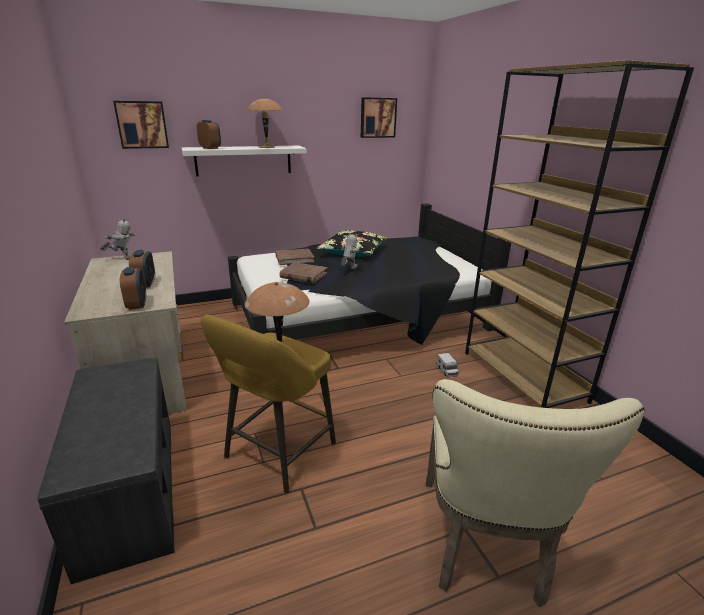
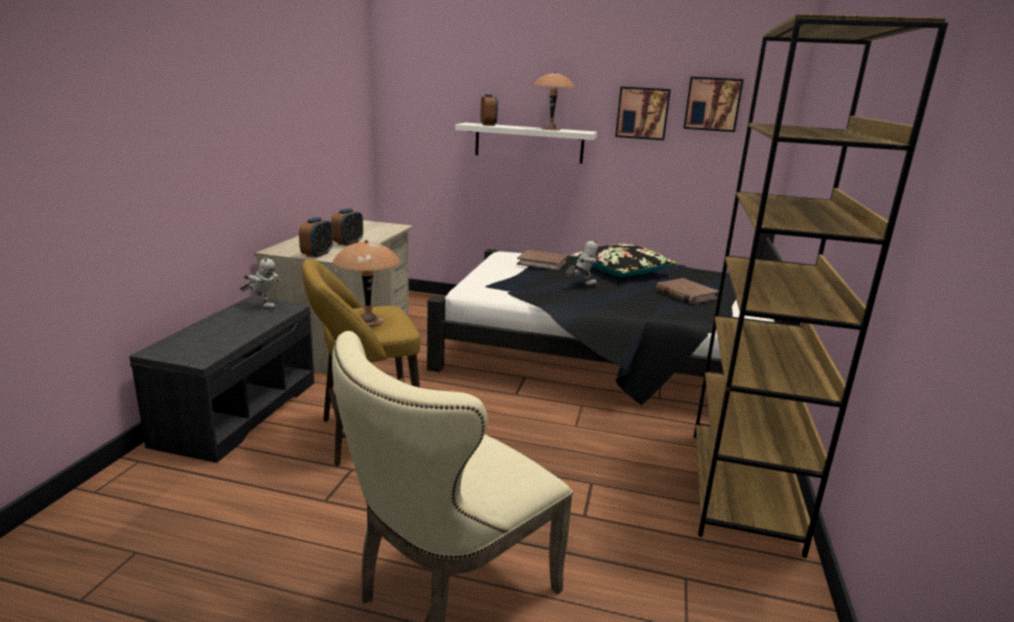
camera: 35 degrees right, 5 degrees down
(123, 259) = (364, 223): toy robot -> toy robot (263, 306)
(142, 124) = (432, 96): picture -> picture (642, 113)
(303, 275) = (524, 278): brown book -> brown book (686, 294)
(447, 371) = (640, 443): toy truck -> none

